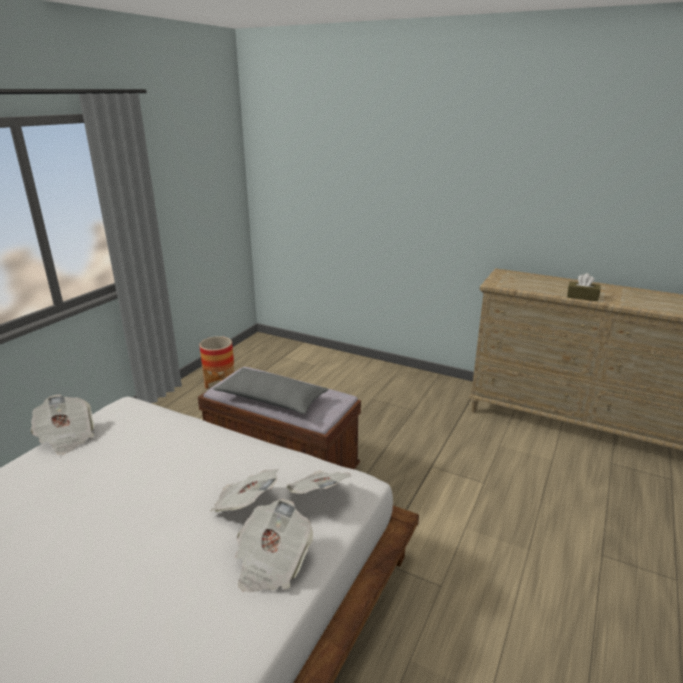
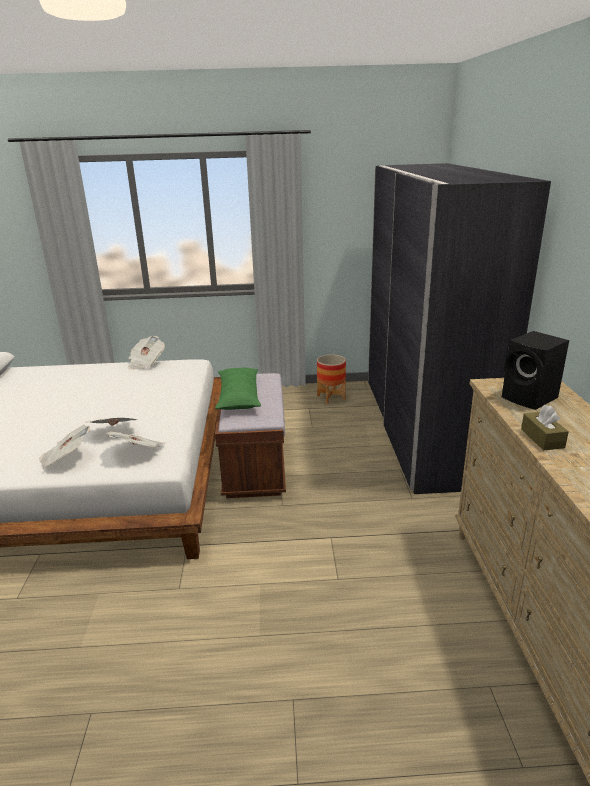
camera: 60 degrees right, 0 degrees up
(271, 399) = (238, 397): grey pillow -> green pillow
(328, 366) = (423, 428): none -> grey wardrobe
(525, 282) = (530, 398): none -> black speaker

